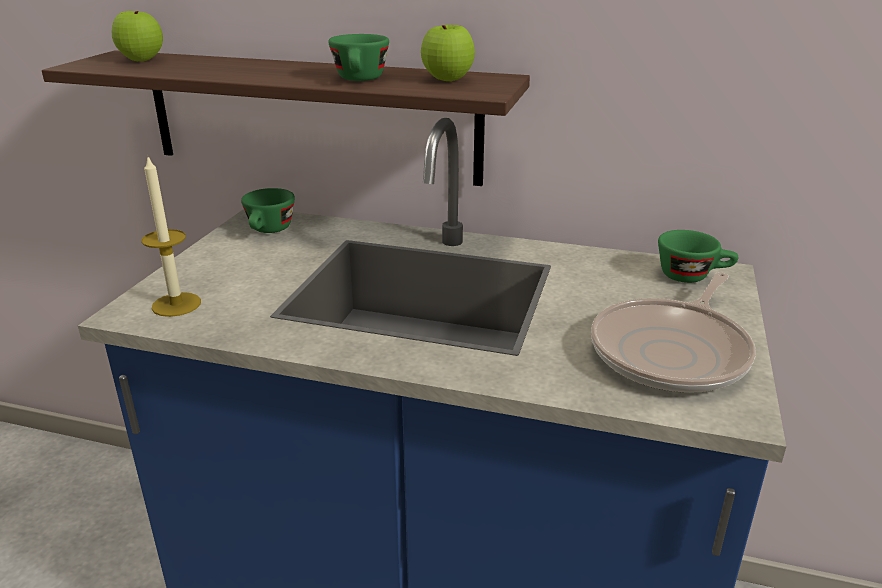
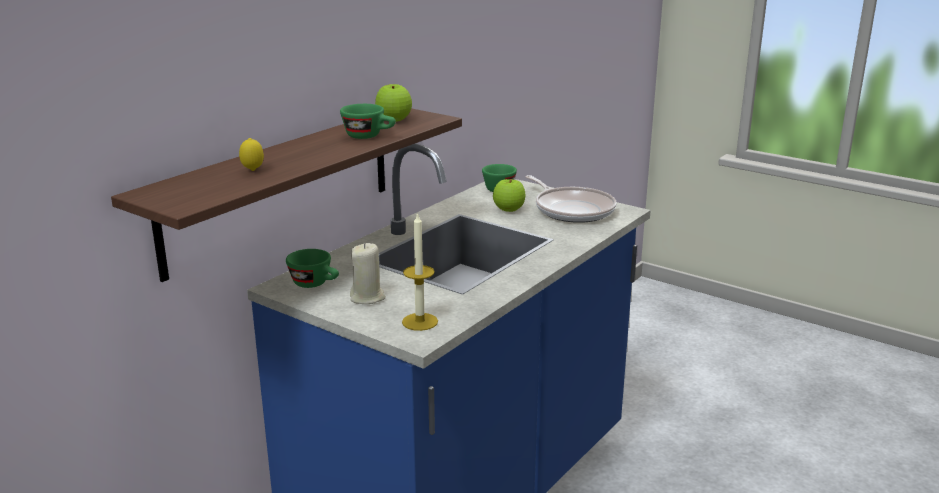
camera: 70 degrees left, 5 degrees down
(142, 60) = (192, 186): apple -> apple (508, 210)
(197, 66) = (253, 170): none -> lemon
(240, 263) = (367, 297): none -> beige candle

